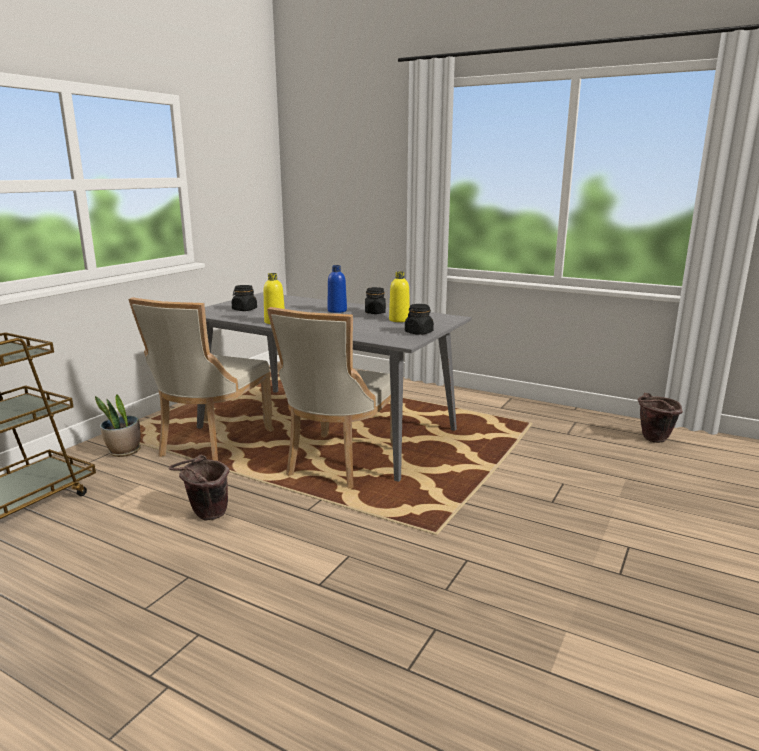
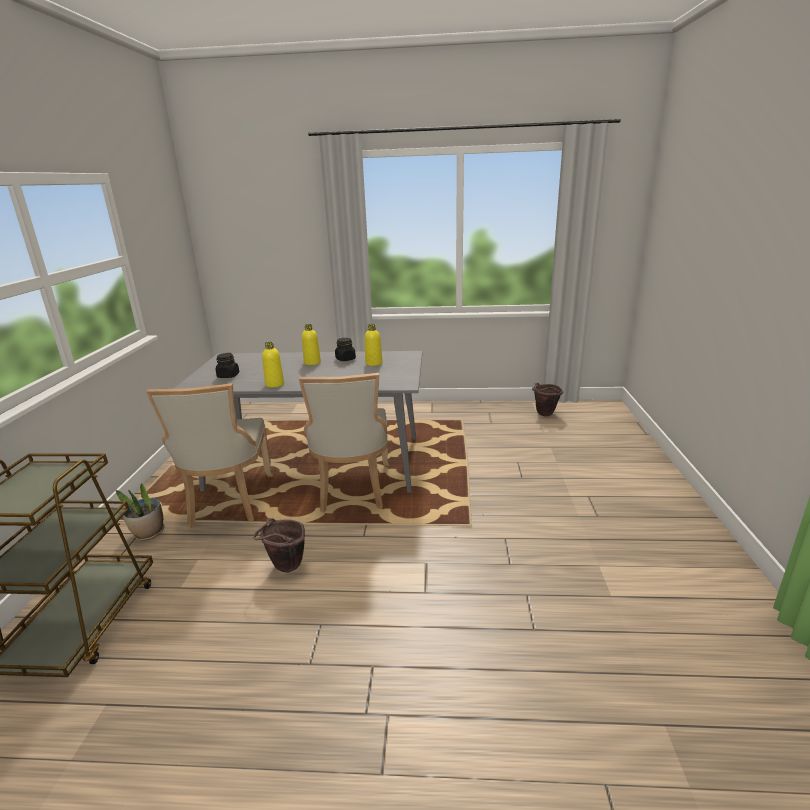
camera: 25 degrees left, 5 degrees up
(337, 311) = (312, 362): blue bottle -> yellow bottle
(419, 332) = (404, 373): black jar -> none

